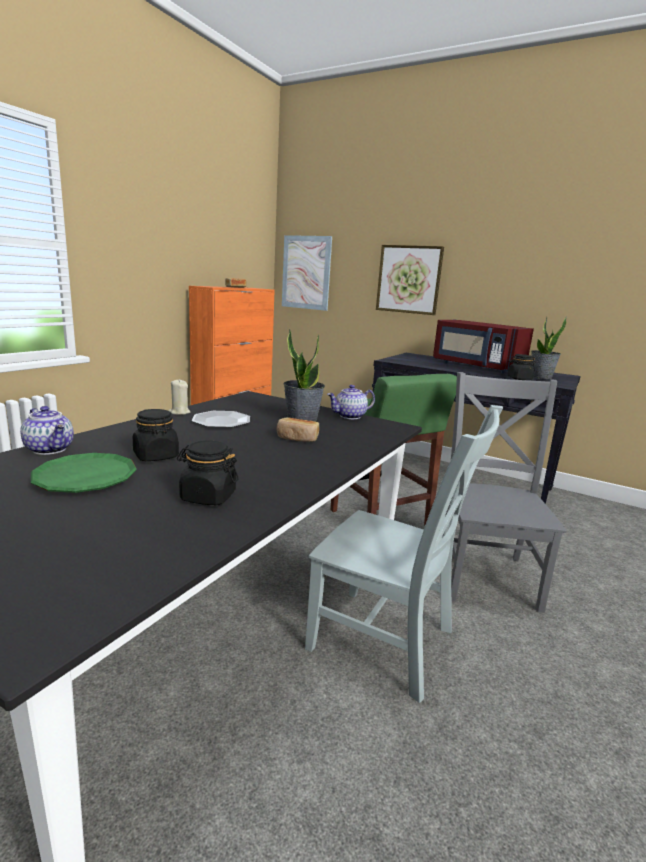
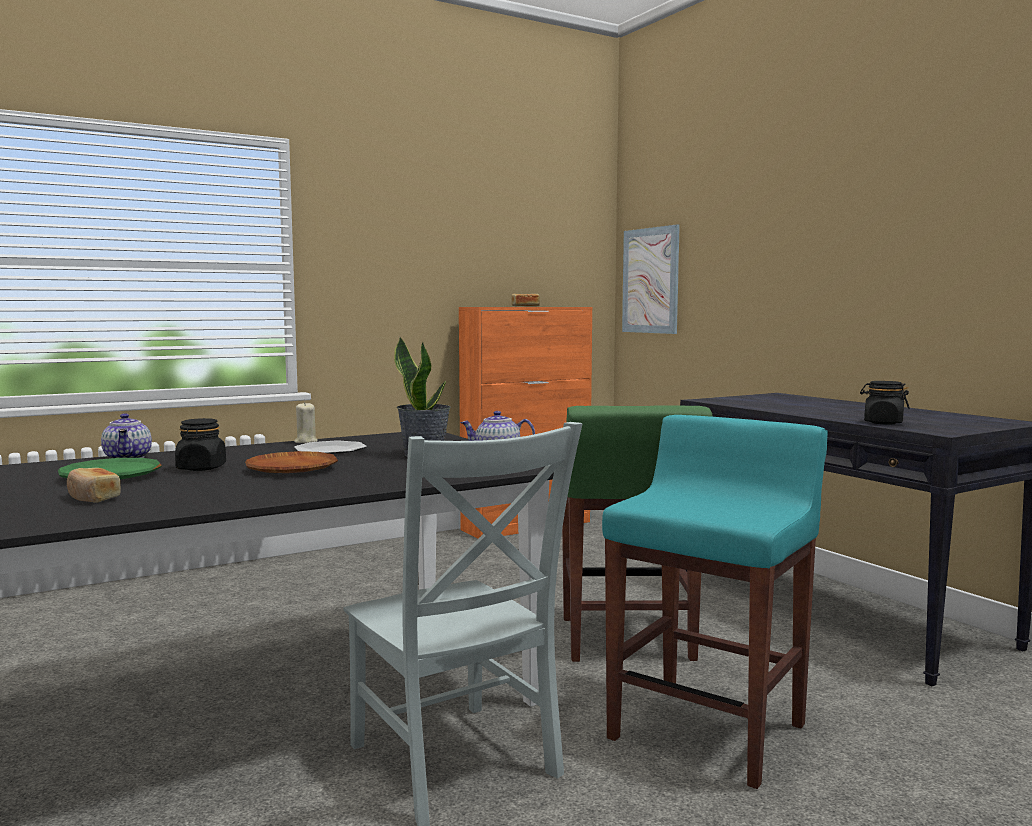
camera: 30 degrees right, 10 degrees down
(208, 497) = (176, 494): black jar -> none
(239, 448) = (292, 469): none -> brown plate
(297, 438) = (375, 467): bread -> bread (92, 498)
(409, 279) = (778, 276): picture -> none
(475, 367) = (848, 409): red microwave -> none
(485, 574) = (709, 731): grey chair -> turquoise stool
(541, 377) = (943, 422): potted plant -> none

